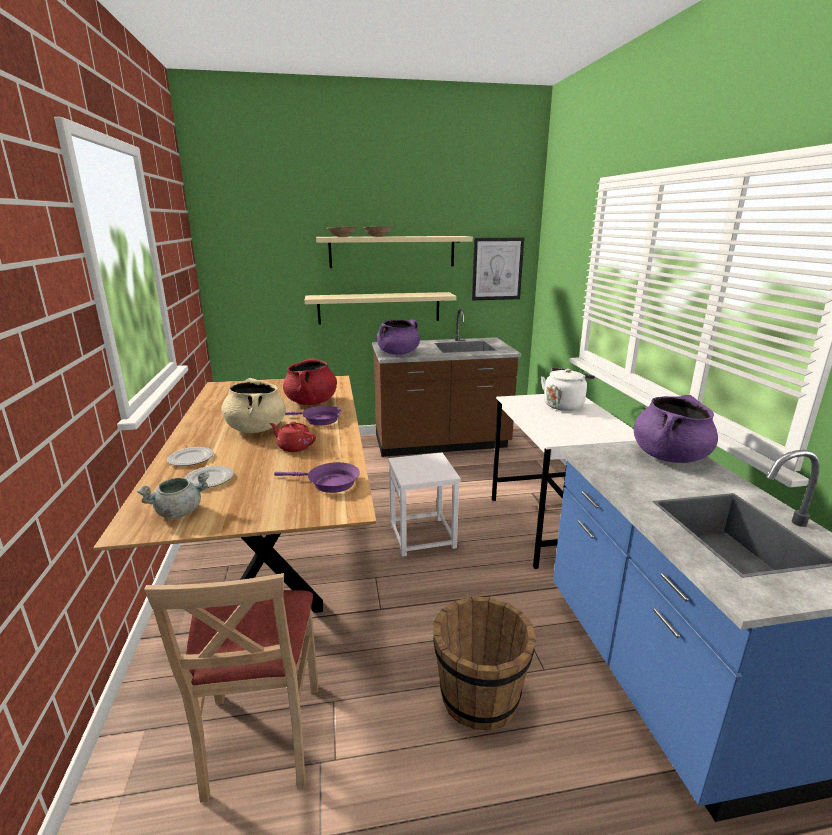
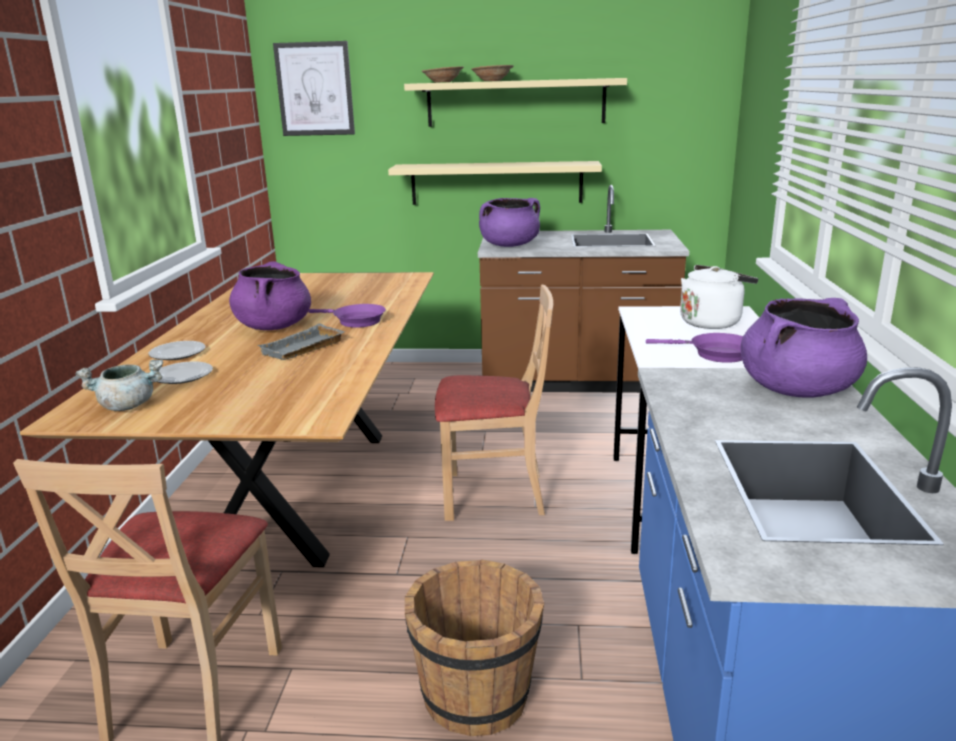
camera: 15 degrees right, 0 degrees up
(256, 428) = (274, 326): beige cooking pot -> purple cooking pot
(294, 447) = (303, 349): red teapot -> grey tray
(311, 402) = (362, 301): red cooking pot -> none
(329, 483) = (316, 390): purple frying pan -> purple frying pan (715, 354)
(423, 536) = (493, 495): white stool -> beige chair
(497, 269) = (672, 126): picture -> picture (315, 89)

